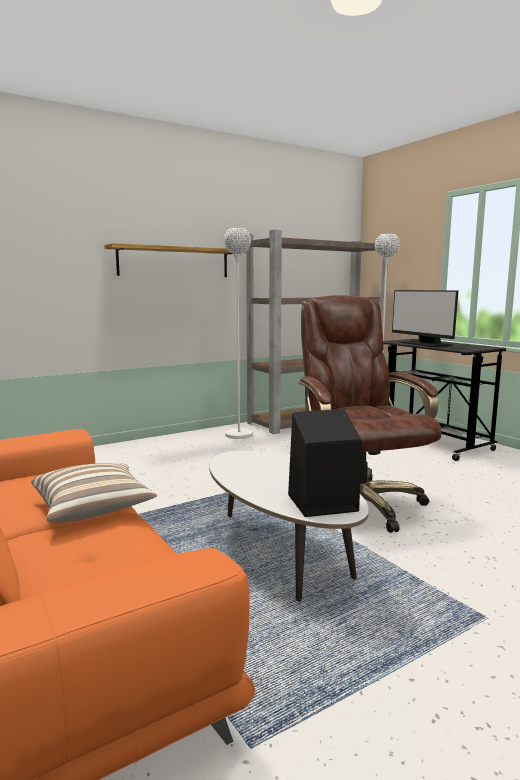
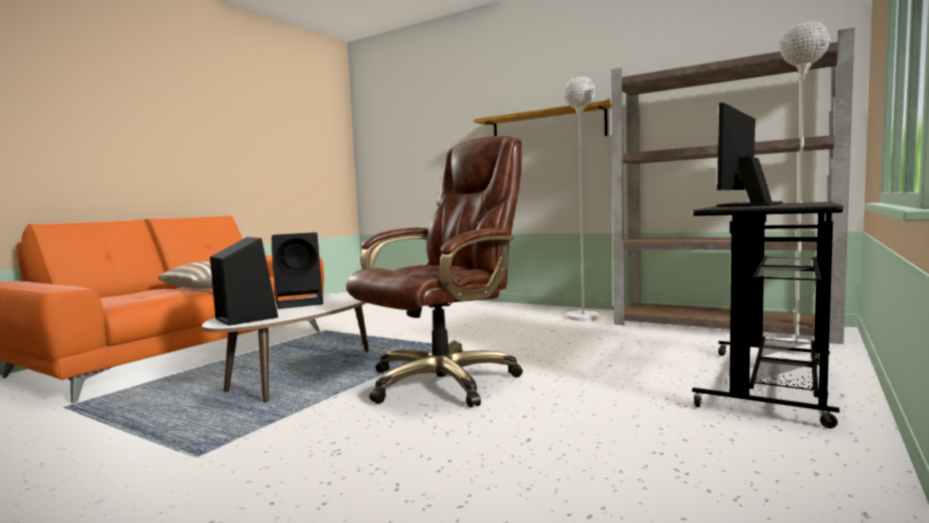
camera: 65 degrees right, 5 degrees down
(259, 478) = (300, 303): none -> black speaker

